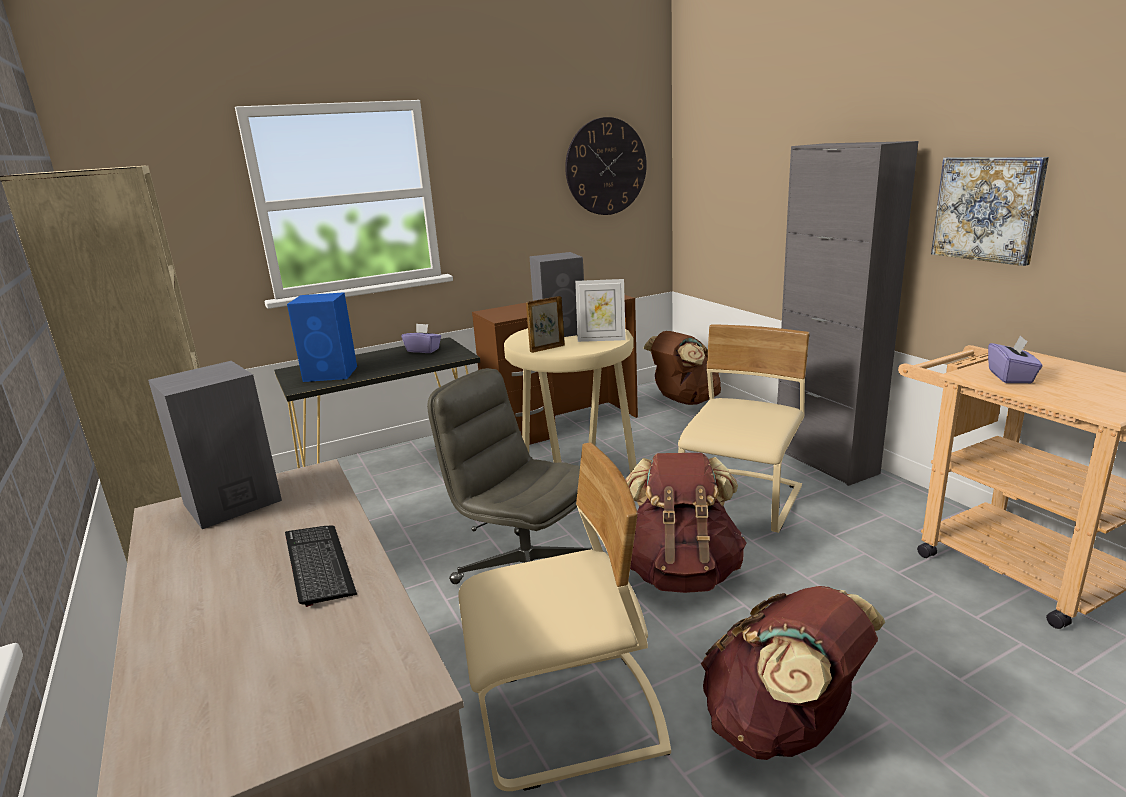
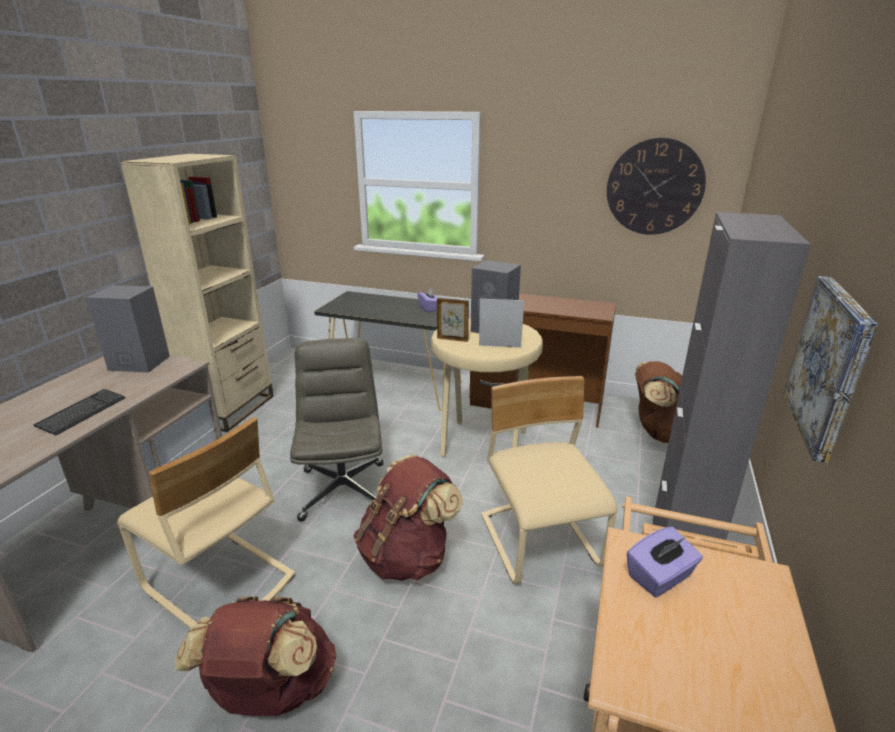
camera: 45 degrees right, 5 degrees up
(332, 374) = (358, 305): blue speaker -> none
(601, 339) = (499, 348): picture frame -> picture frame turned 135 degrees clockwise
(743, 502) = (540, 542): beige chair -> beige chair turned 90 degrees counterclockwise

